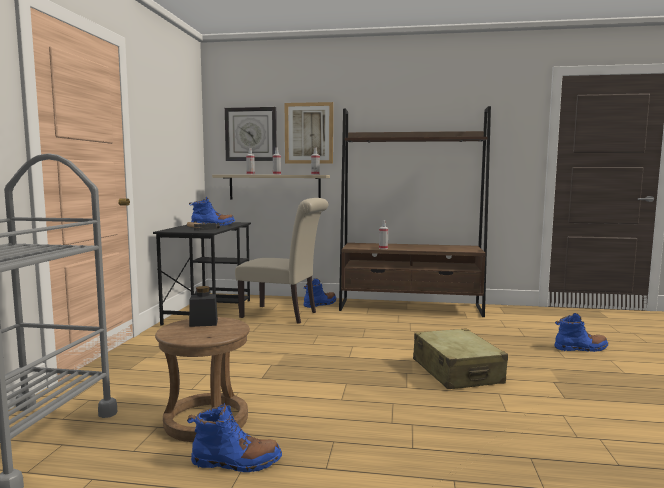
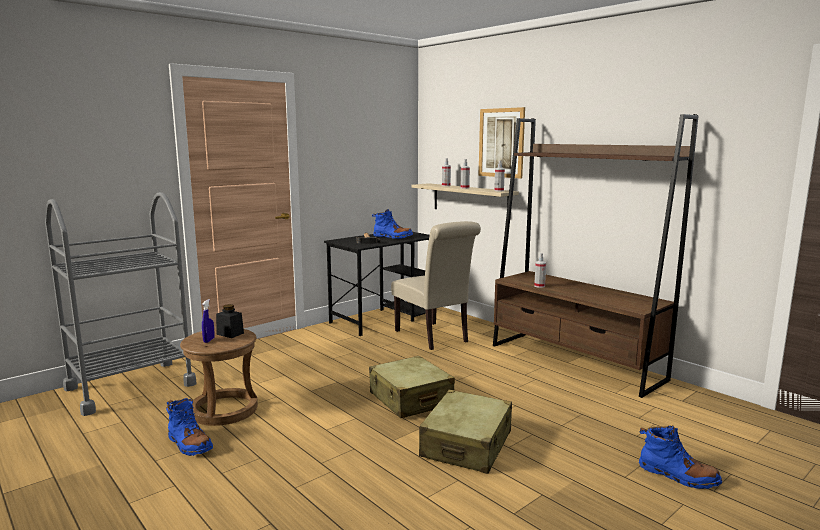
camera: 40 degrees right, 5 degrees up
(196, 332) = (209, 340): none -> blue spray bottle
(251, 134) = (453, 142): wall clock -> none
(320, 304) = (489, 334): blue boot -> none
(358, 358) = (410, 399): none -> beige suitcase

